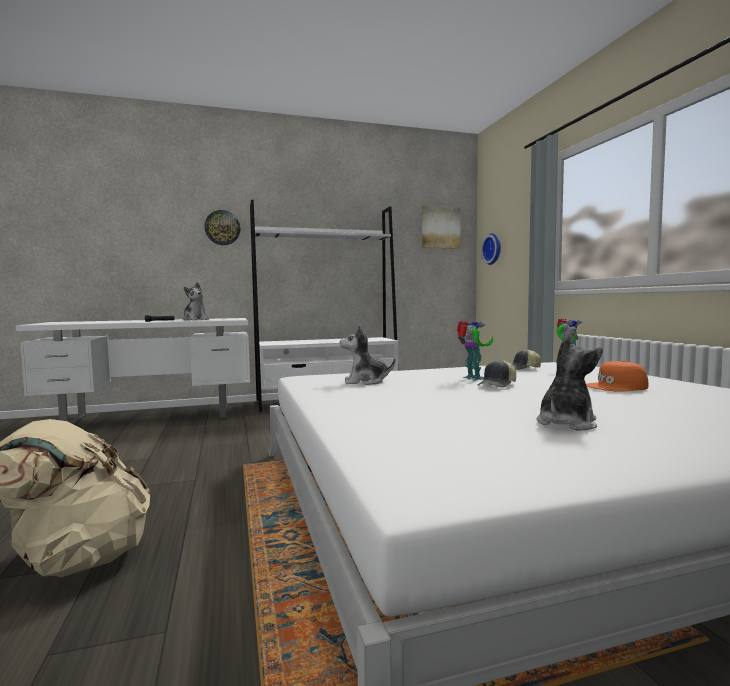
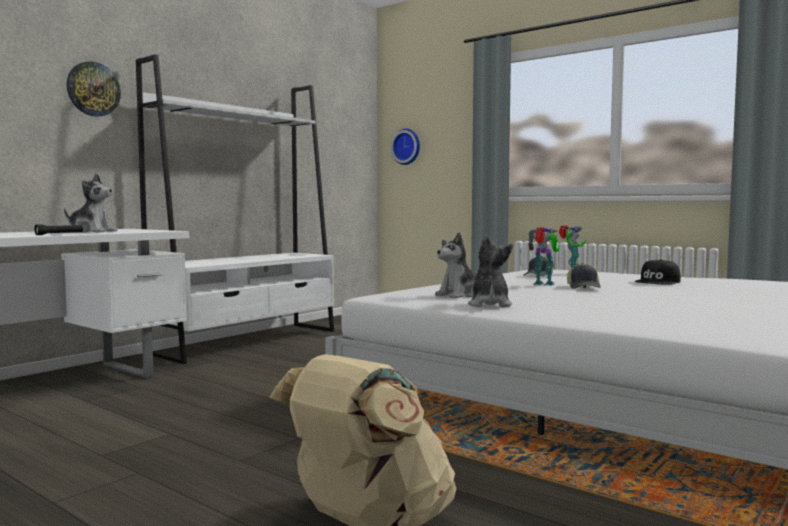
camera: 35 degrees left, 0 degrees up
(440, 227) = (345, 115): picture -> none
(566, 423) = (709, 305): plush toy -> plush toy (489, 304)
(617, 387) = (658, 282): orange cap -> black cap

